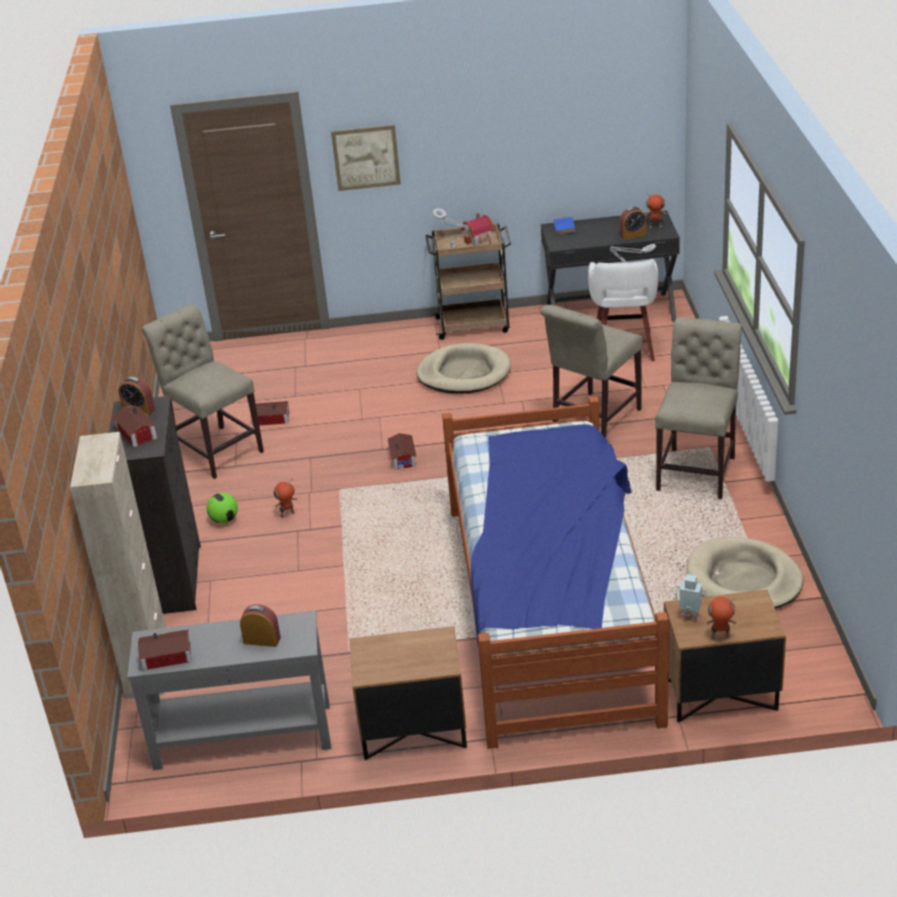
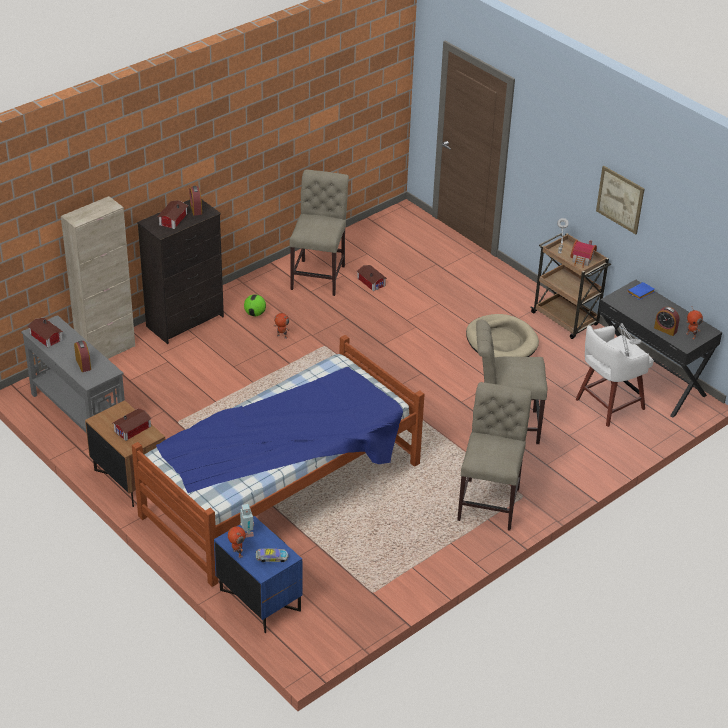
camera: 50 degrees right, 5 degrees up
(366, 157) = (542, 152): picture -> picture (620, 199)
(403, 457) = (382, 357): toy house -> toy house (134, 429)
(698, 470) = (490, 501): beige chair -> beige chair turned 60 degrees counterclockwise
(720, 696) = (259, 600): brown nightstand -> blue nightstand
(743, 580) = (385, 569): beige dog bed -> none
(750, 613) = (271, 559): none -> toy car

